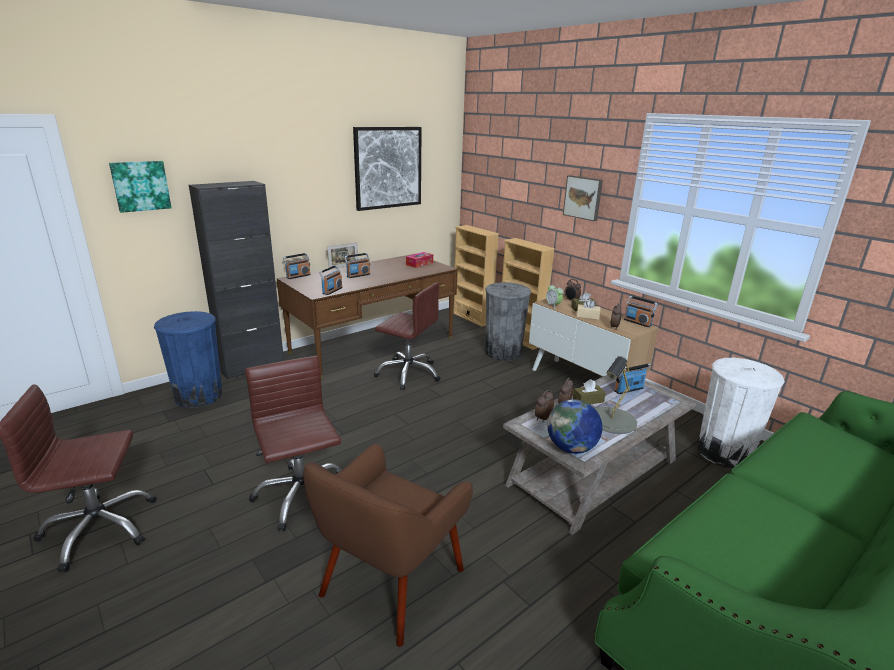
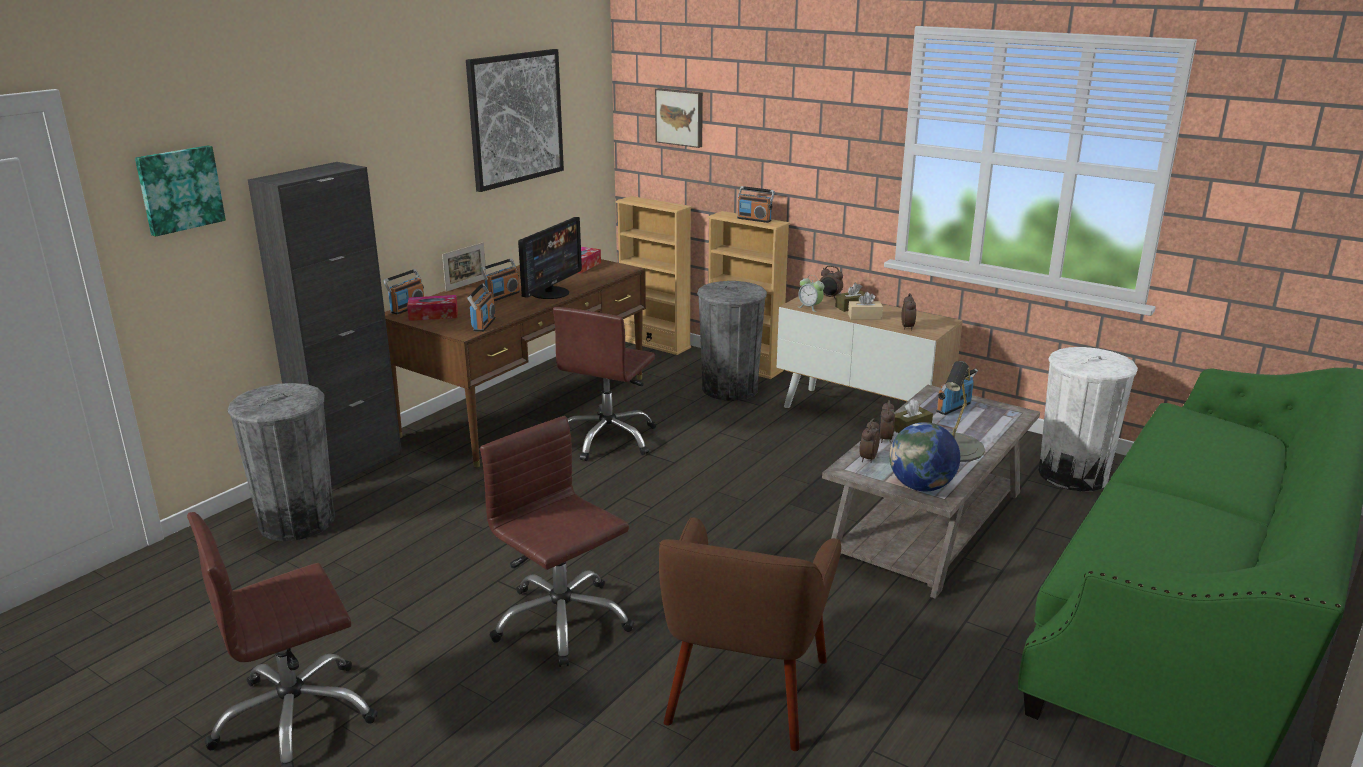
camera: 15 degrees left, 0 degrees up
(199, 396) = (297, 521): blue trash can -> grey trash can
(309, 282) = (433, 315): none -> tissue box
(388, 277) = (550, 293): none -> monitor
(408, 373) = (608, 439): brown office chair -> brown office chair turned 105 degrees clockwise
(583, 197) = (829, 145): picture -> picture (680, 117)
(637, 322) = (933, 317): radio -> radio (754, 219)

